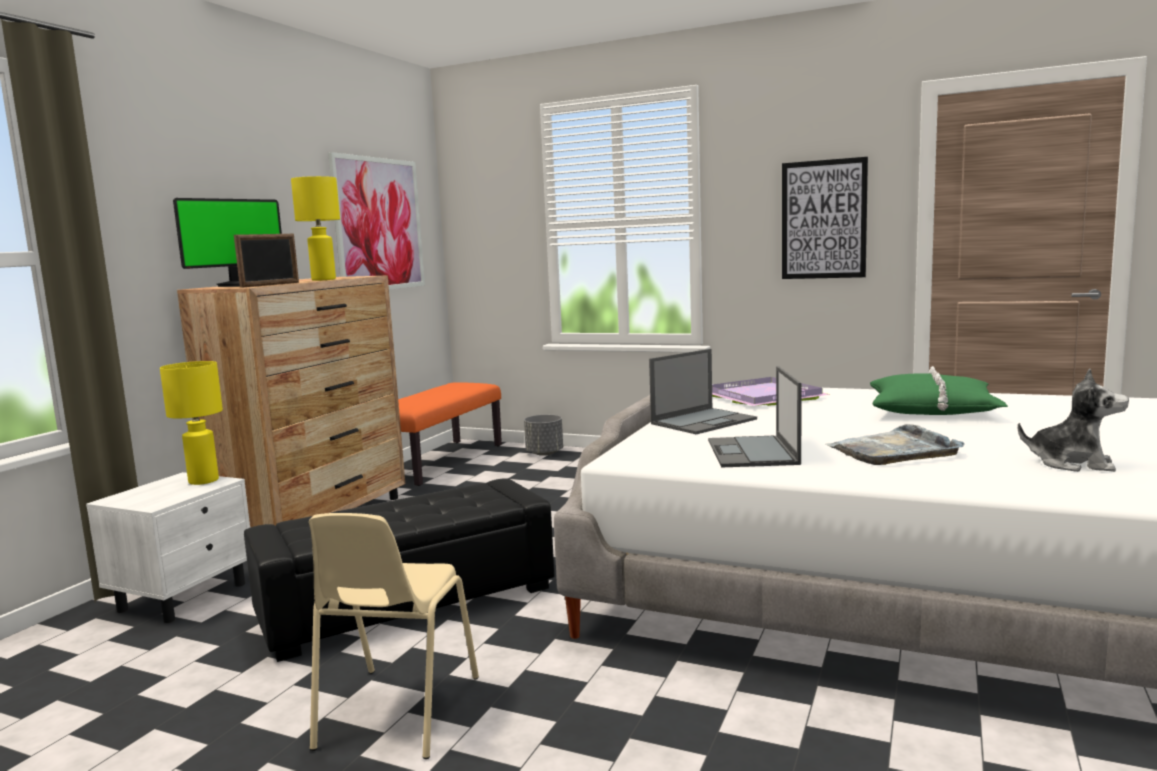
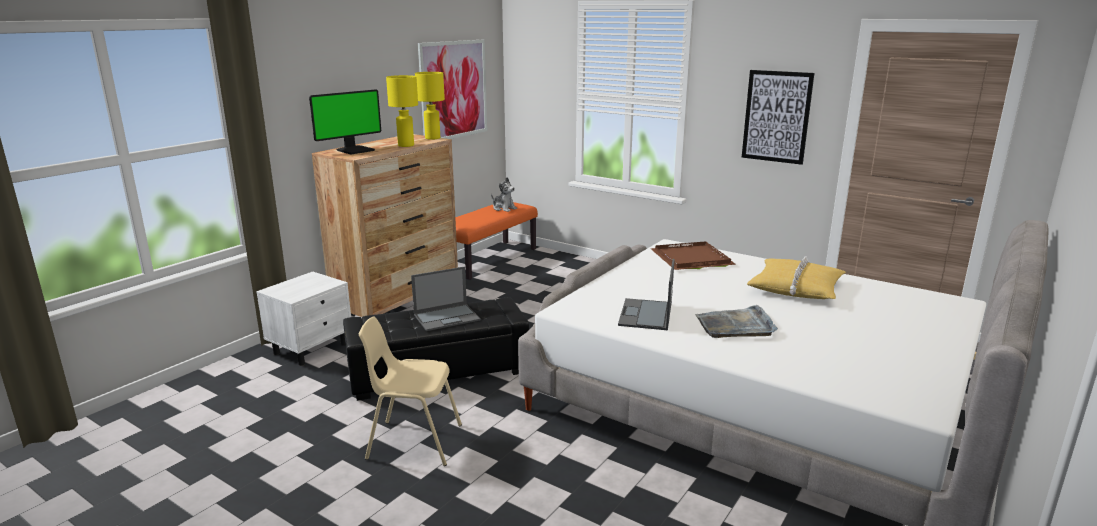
camera: 10 degrees right, 10 degrees up
(204, 481) = (324, 281): yellow table lamp -> yellow table lamp (433, 138)
(270, 285) = (369, 154): picture frame -> none
(396, 712) = (413, 442): beige chair -> beige chair turned 75 degrees clockwise
(544, 453) = (563, 260): grey planter -> none
(704, 421) = (635, 280): laptop -> laptop (447, 317)
(765, 397) = (693, 259): purple tray -> brown tray
(932, 409) = (796, 288): green pillow -> yellow pillow
(1072, 463) = (837, 354): plush toy -> plush toy (504, 208)

